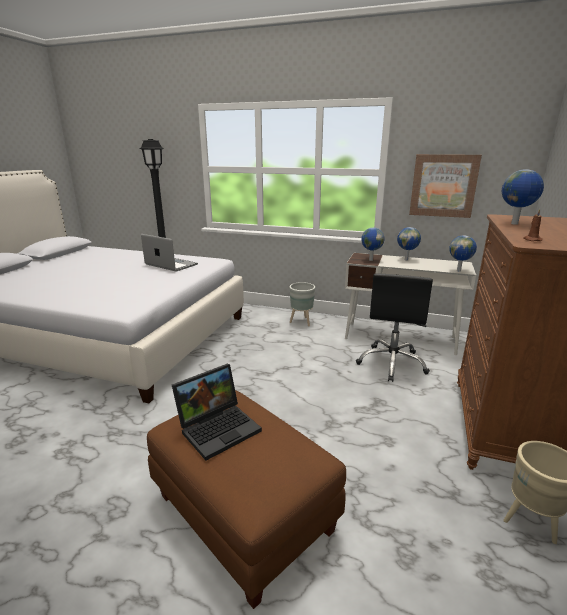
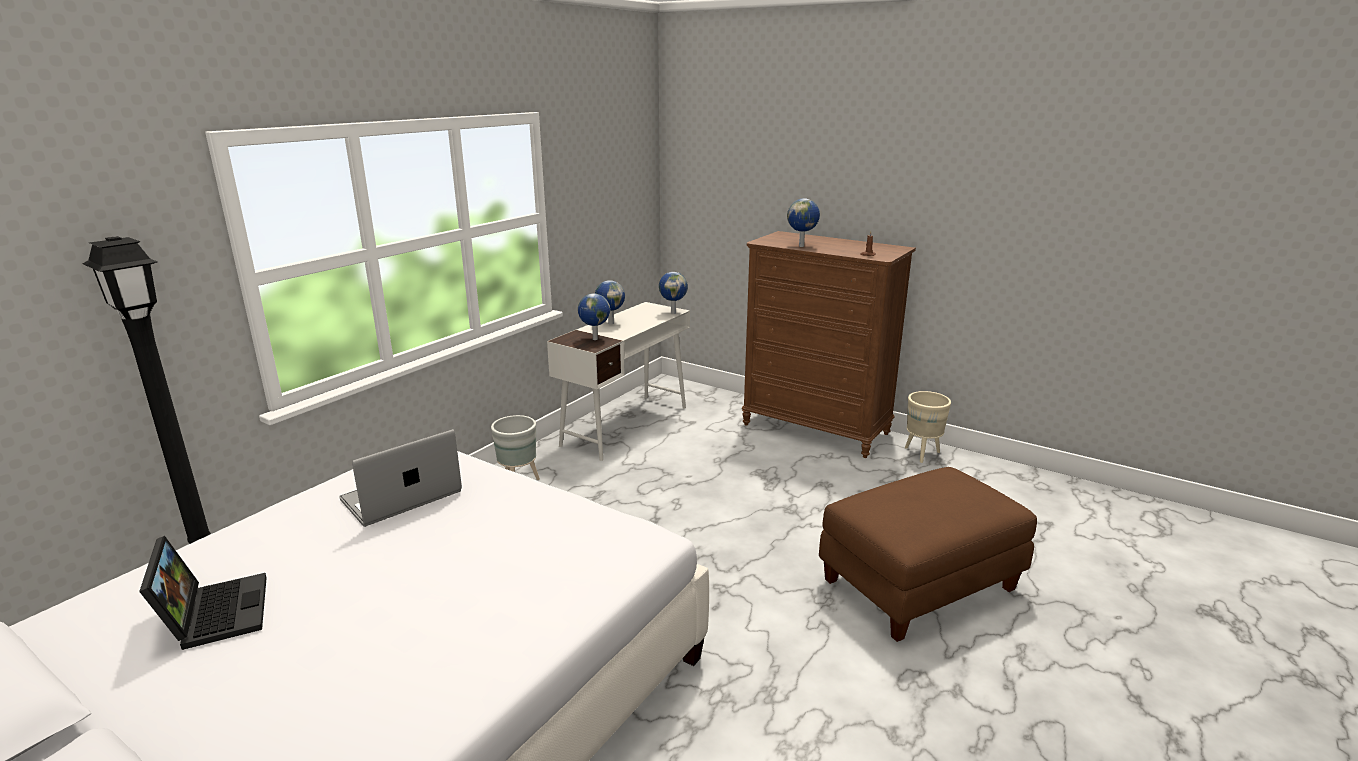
camera: 75 degrees left, 0 degrees up
(219, 427) = (916, 509): laptop -> laptop (214, 612)
(392, 363) = (683, 446): black office chair -> none
(443, 185) = (597, 220): picture -> none

